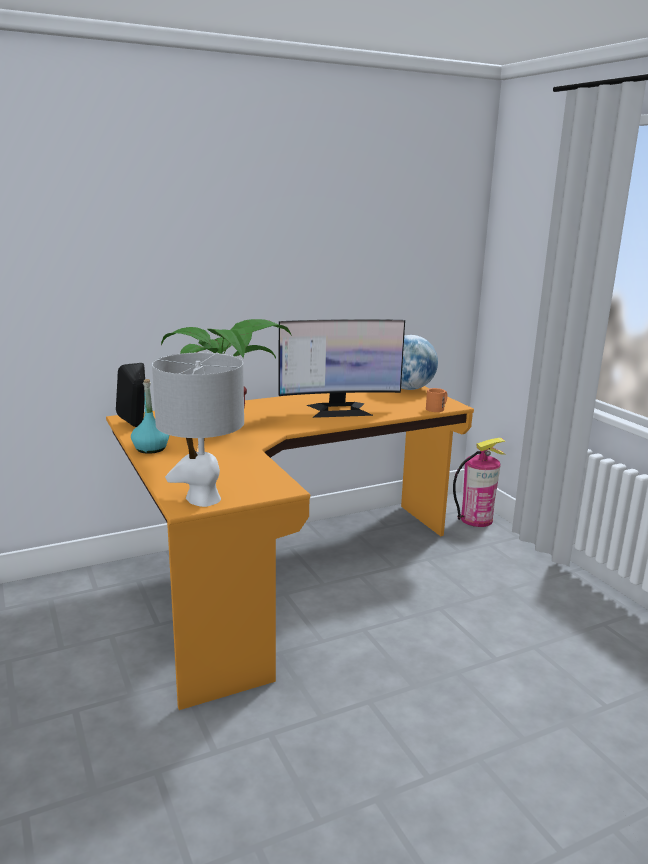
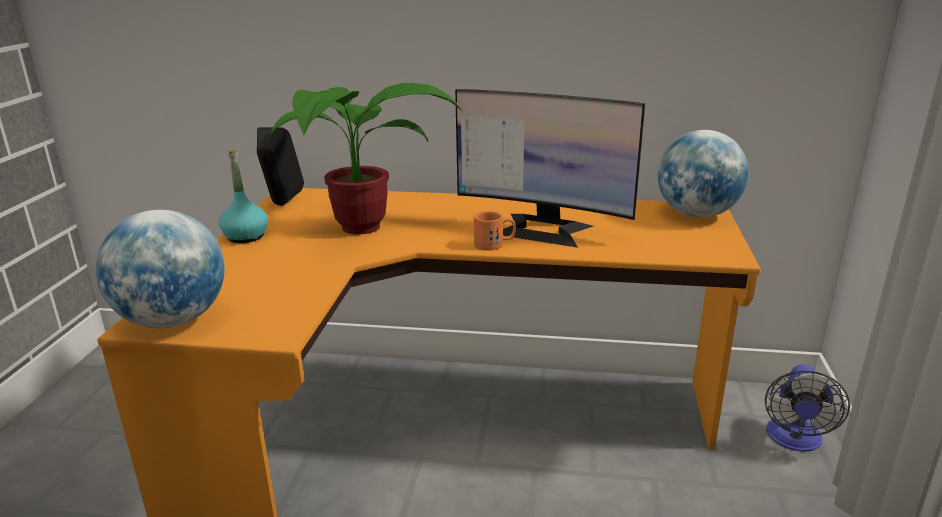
camera: 35 degrees right, 5 degrees up
(203, 499) = (173, 320): grey table lamp -> globe
(437, 408) = (694, 256): orange mug -> orange mug (495, 244)
(476, 519) = (794, 440): fire extinguisher -> fan

